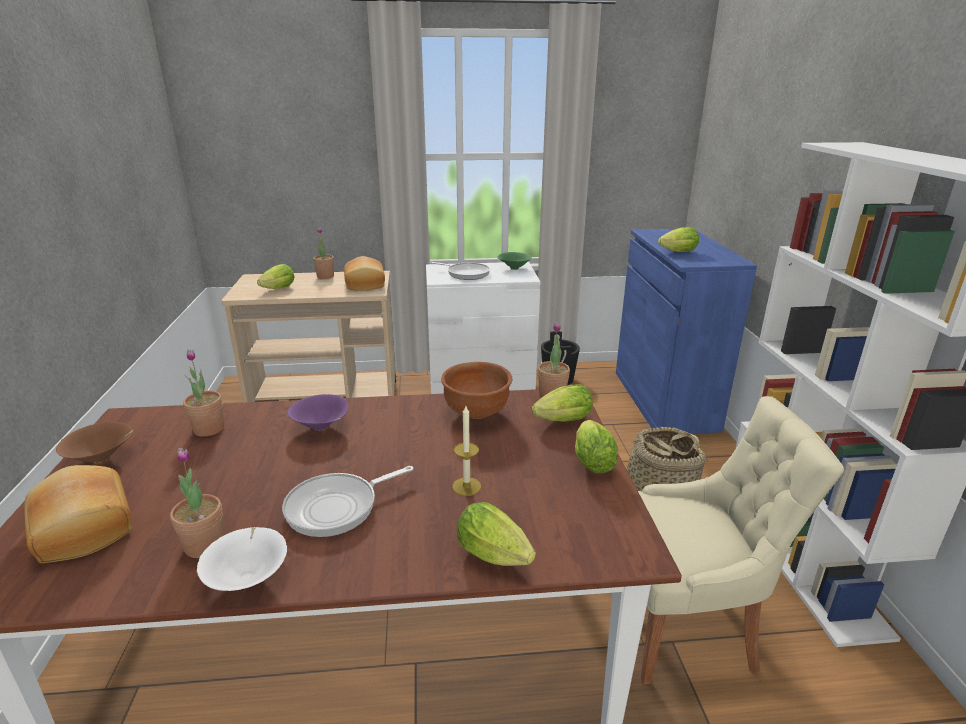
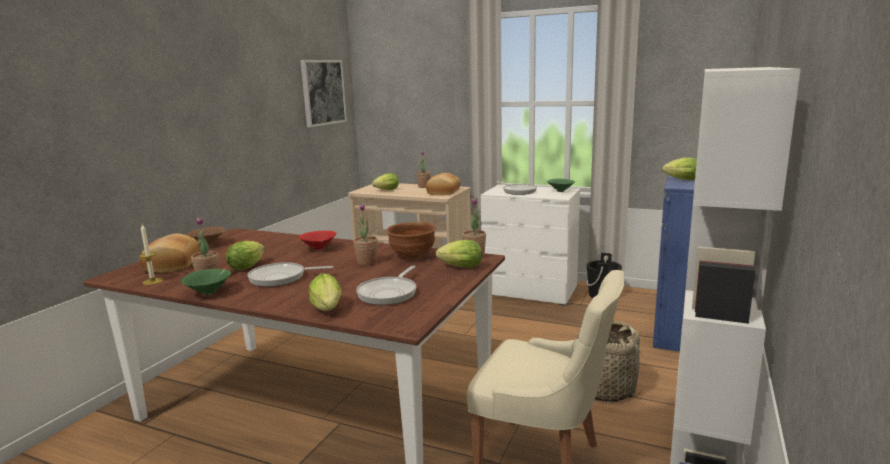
camera: 30 degrees right, 10 degrees down
(145, 144) = (323, 92): none -> picture
(209, 429) = (266, 241): potted plant -> potted plant (367, 262)
(249, 578) = (210, 292): white bowl -> green bowl
(321, 428) = (319, 249): purple bowl -> red bowl
(466, 486) = (356, 283): candle -> candle (152, 281)
(537, 495) = (389, 293): none -> frying pan
(591, 460) = (448, 286): lettuce -> lettuce (248, 266)

